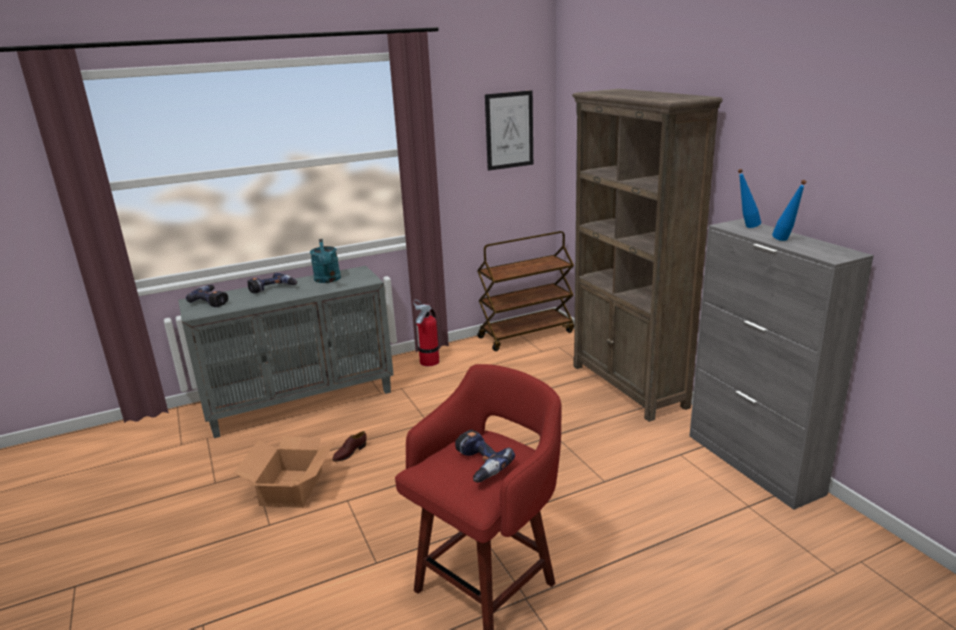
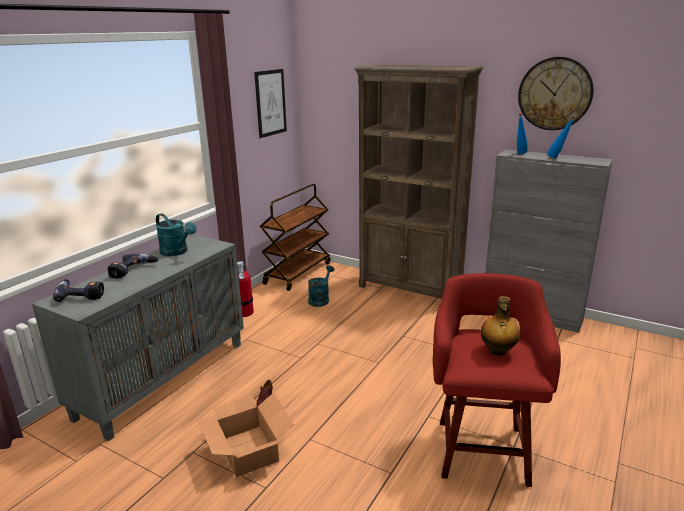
camera: 35 degrees left, 0 degrees up
(478, 465) = (497, 351): power drill -> bottle
(515, 369) = (320, 299): none -> turquoise watering can
(806, 144) = (555, 94): none -> wall clock

